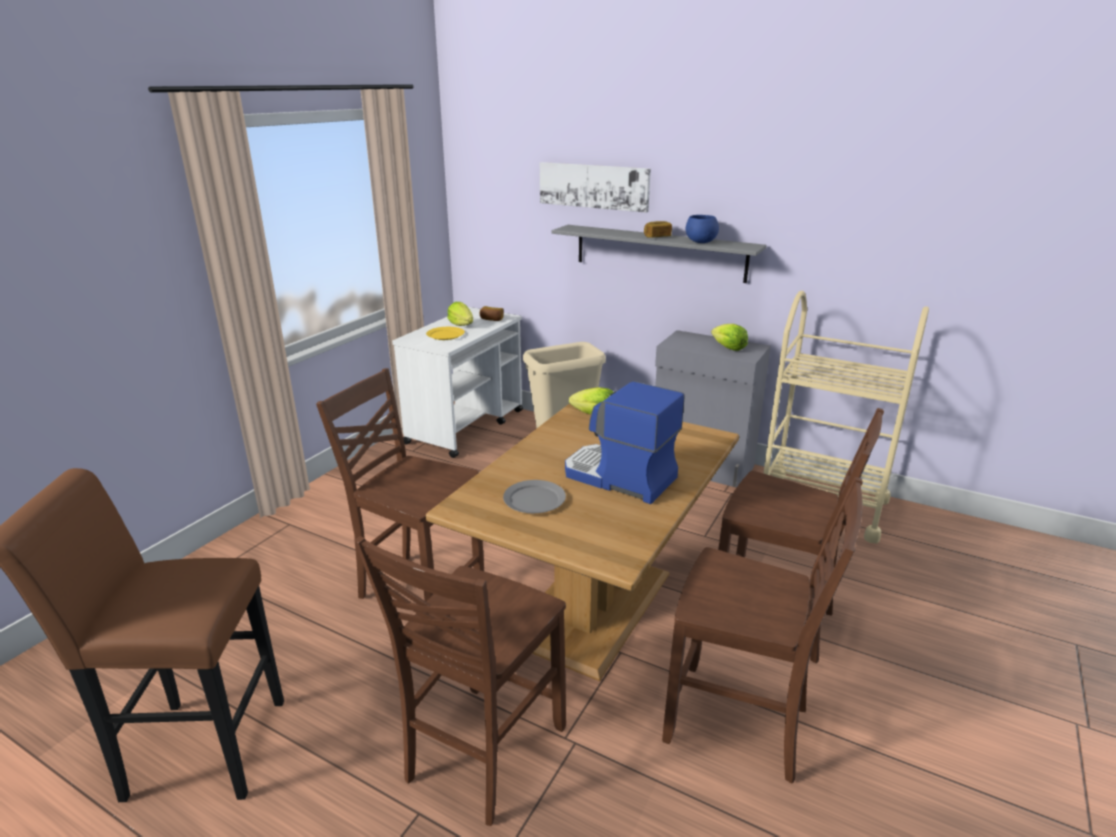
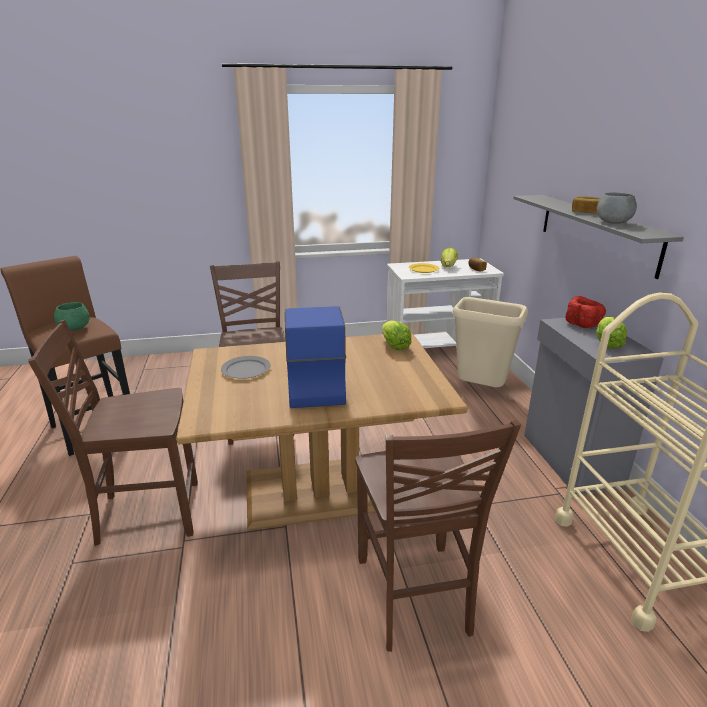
camera: 50 degrees right, 0 degrees up
(182, 584) = (75, 328): none -> green bowl
(594, 186) = (564, 158): picture -> none
(687, 339) = (583, 324): none -> red bowl
(701, 242) = (613, 222): blue bowl -> grey bowl
(739, 724) = (265, 627): brown chair -> none

